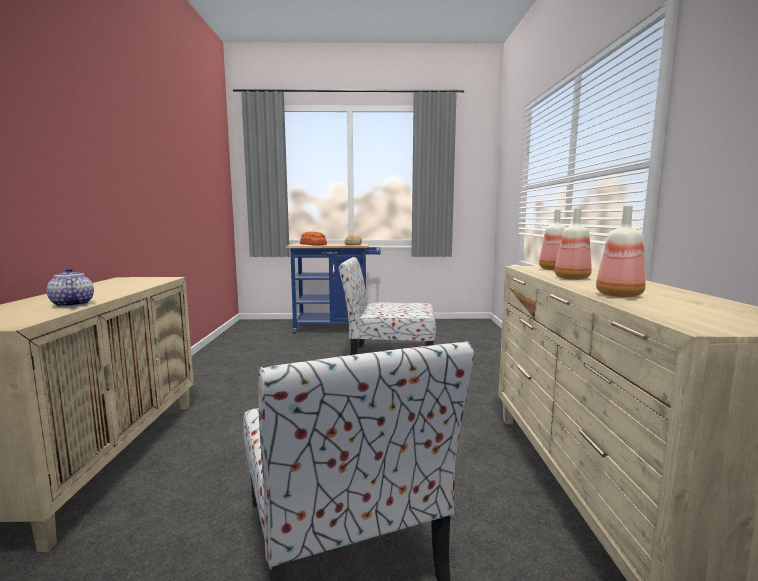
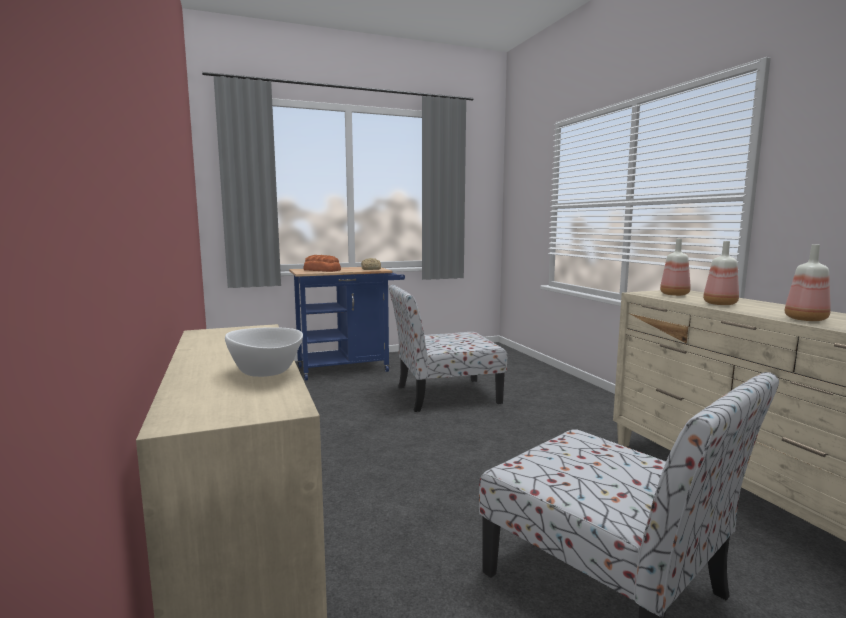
camera: 20 degrees left, 0 degrees up
(72, 304) = (267, 374): teapot -> white bowl

